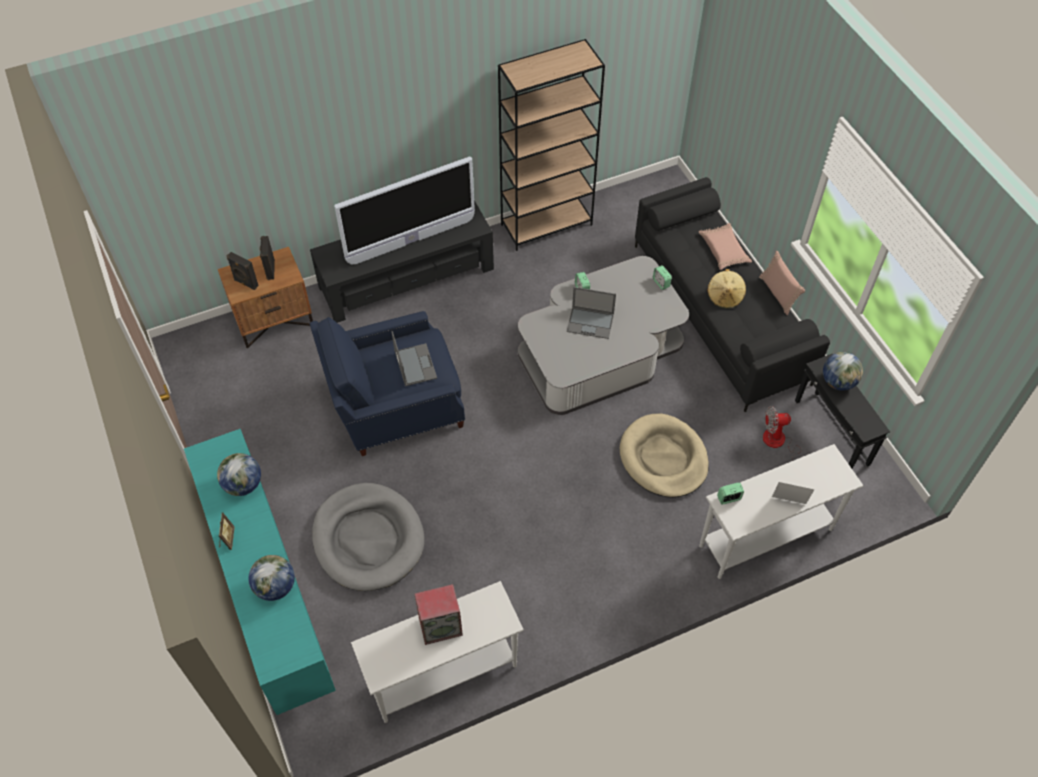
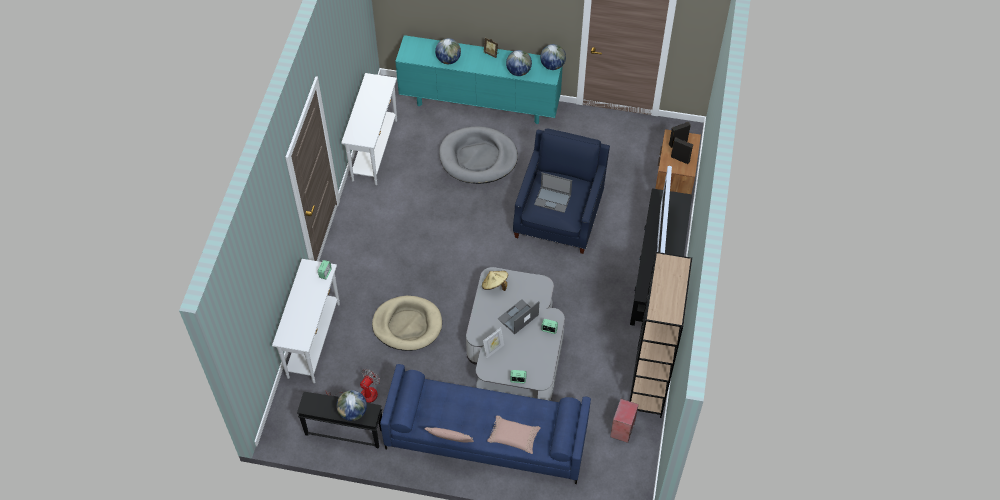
camera: 125 degrees right, 0 degrees up
(206, 452) = (552, 65): none -> globe
(441, 626) = (372, 113): speaker -> speaker (622, 430)
(720, 313) = (485, 438): black sofa -> blue sofa
(725, 297) = (473, 405): beige hat -> beige hat (495, 285)
(788, 503) = (296, 299): picture frame -> picture frame (493, 350)

